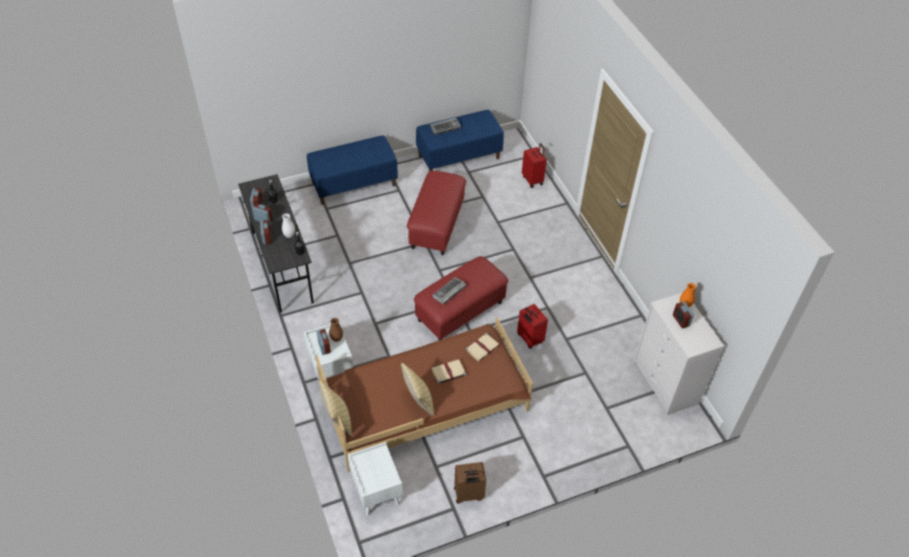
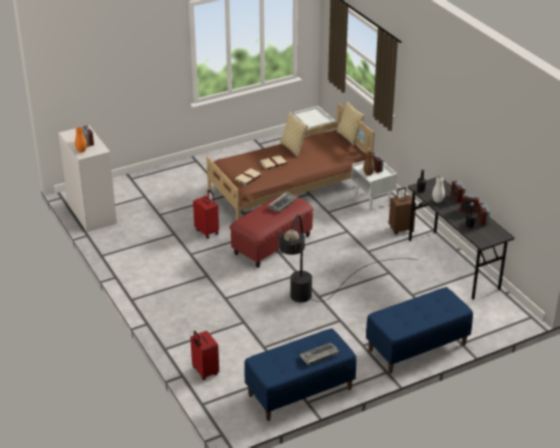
camera: 175 degrees right, 15 degrees down
(436, 225) = (310, 313): red ottoman -> black floor lamp
(468, 494) = (249, 150): brown suitcase -> brown suitcase (401, 229)

